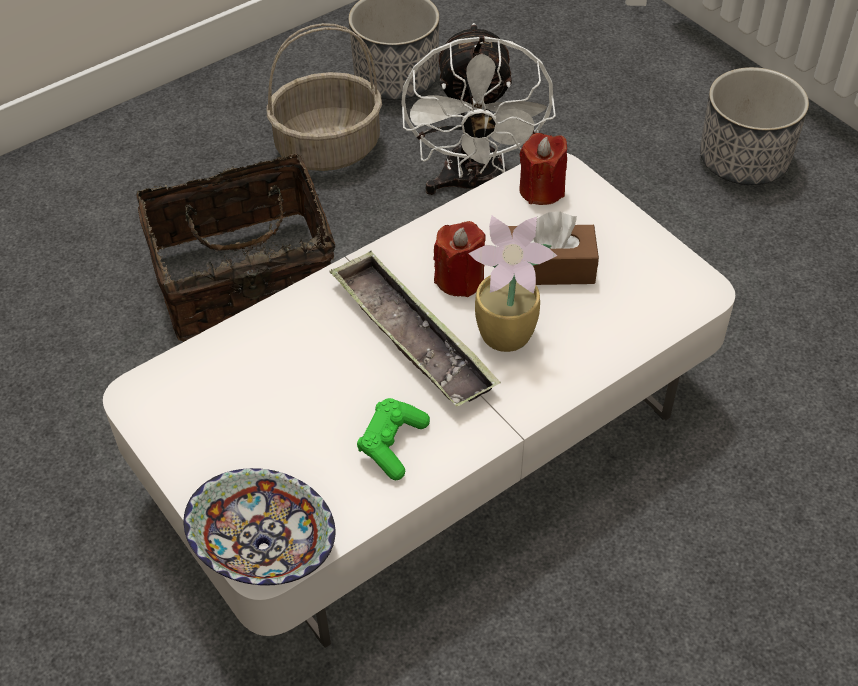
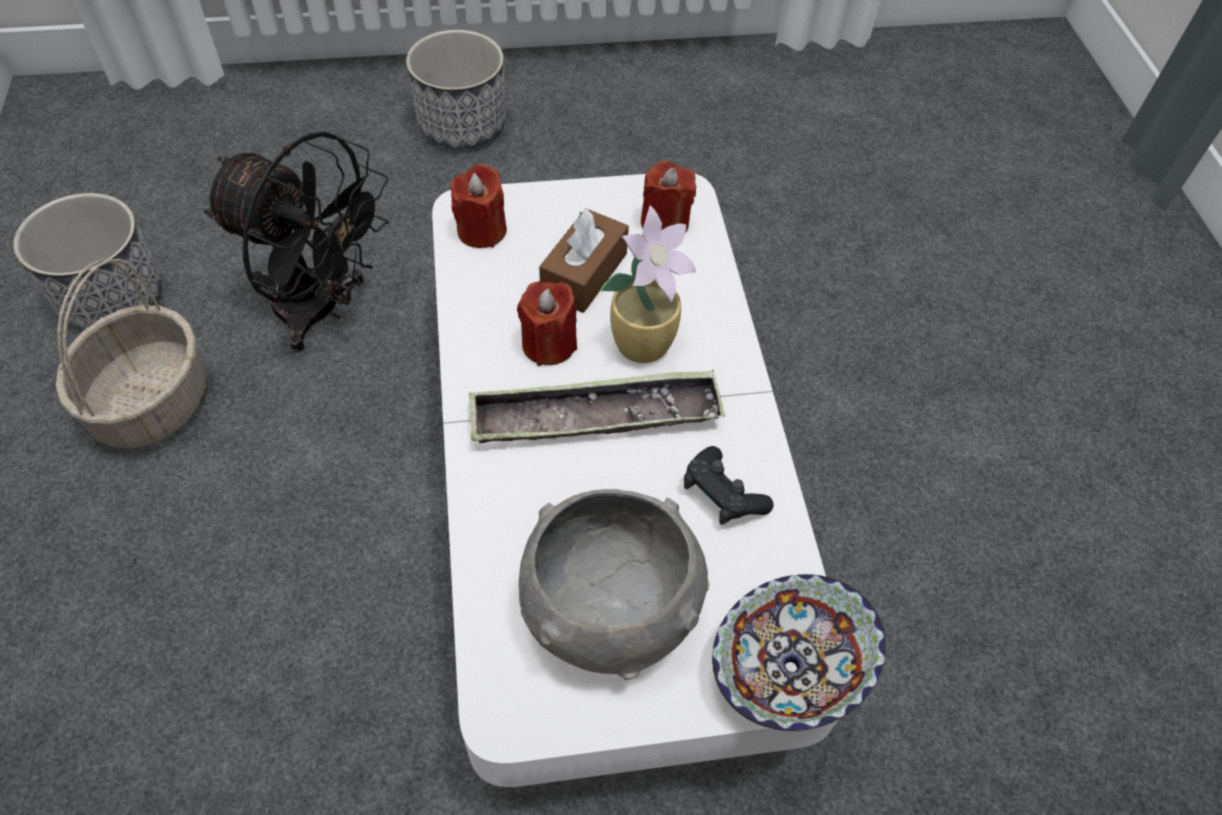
camera: 65 degrees left, 5 degrees up
(246, 285) = (283, 571): basket -> none
(246, 417) = (608, 612): none -> grey bowl
(392, 445) = (722, 495): green game controller -> black game controller
(474, 185) = (322, 310): white fan -> black fan
(652, 293) = (664, 223): none -> red candle

